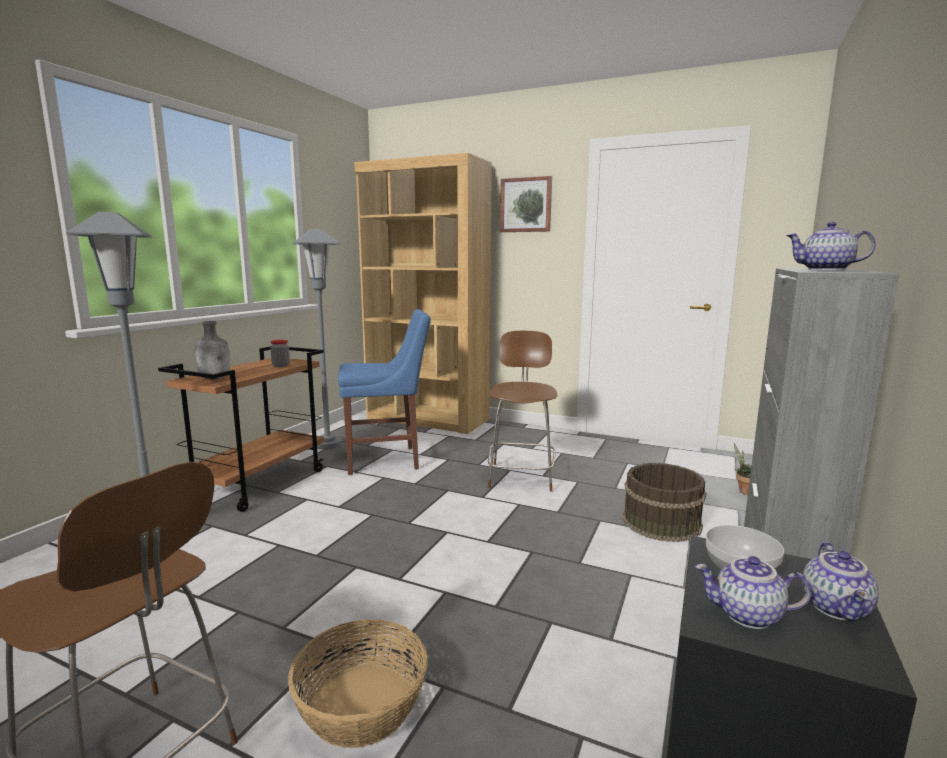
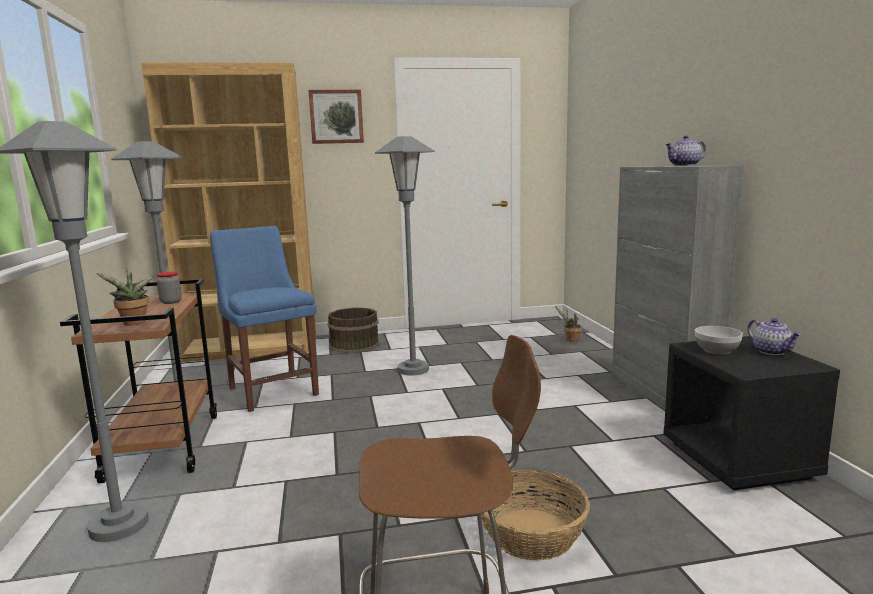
camera: 35 degrees left, 0 degrees up
(215, 378) = (133, 324): grey bottle -> potted plant
(387, 460) = (272, 390): blue chair -> blue chair turned 75 degrees counterclockwise
(521, 476) = (413, 369): brown chair -> grey floor lamp
(660, 522) = (549, 371): brown bucket -> brown bucket (354, 345)
(747, 616) = (751, 365): teapot -> none

